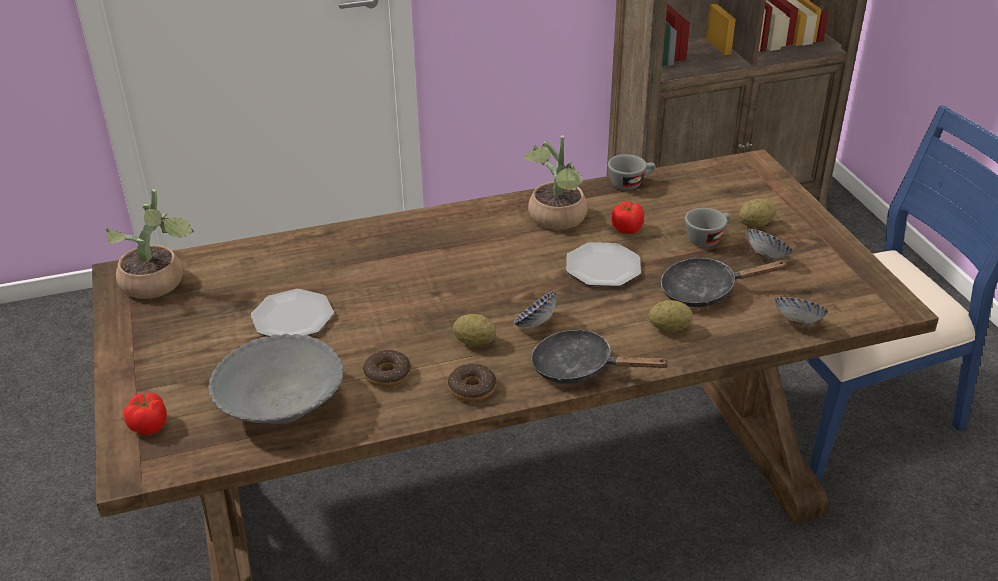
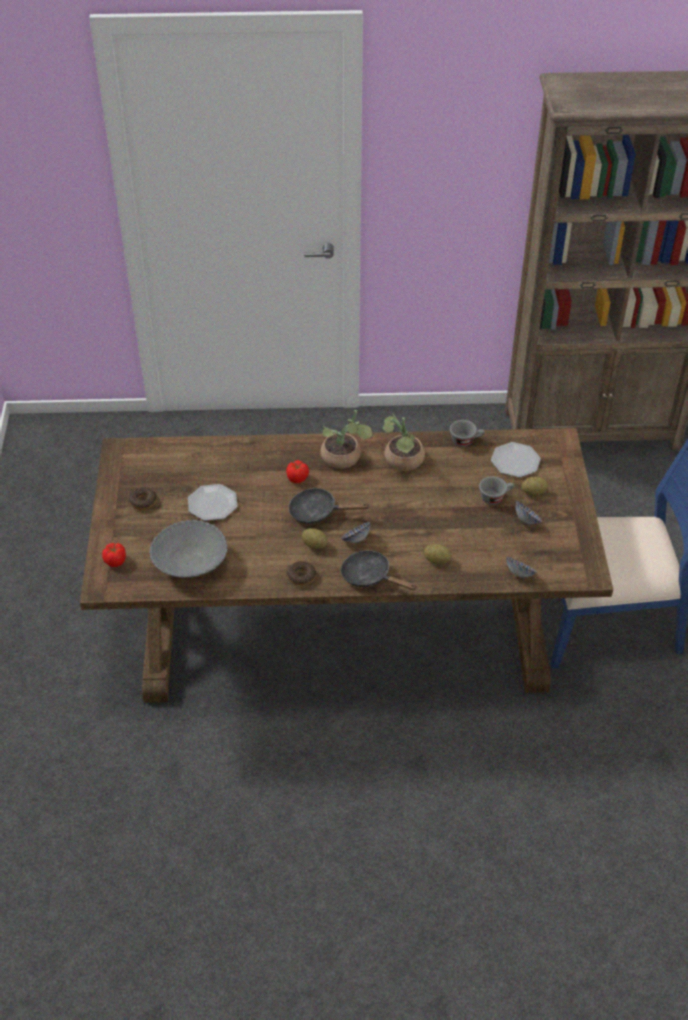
camera: 15 degrees right, 10 degrees up
(159, 285) = (139, 463): potted plant -> potted plant (344, 459)
(387, 374) = (256, 556): donut -> donut (143, 501)
(602, 267) = (416, 506): plate -> plate (515, 461)
(627, 228) = (446, 478): tomato -> tomato (298, 478)
(705, 291) = (473, 538): black frying pan -> black frying pan (317, 512)

